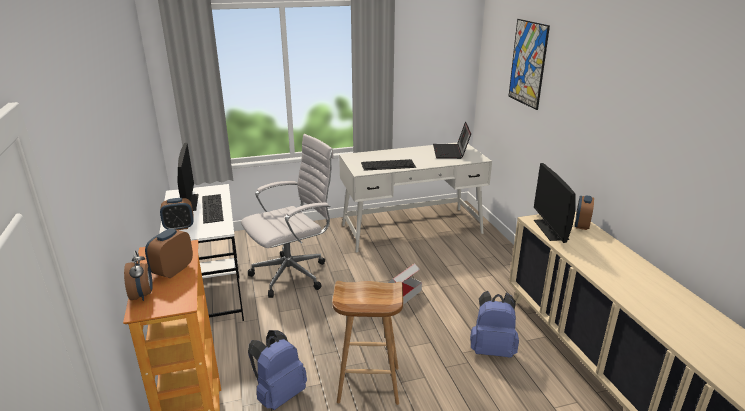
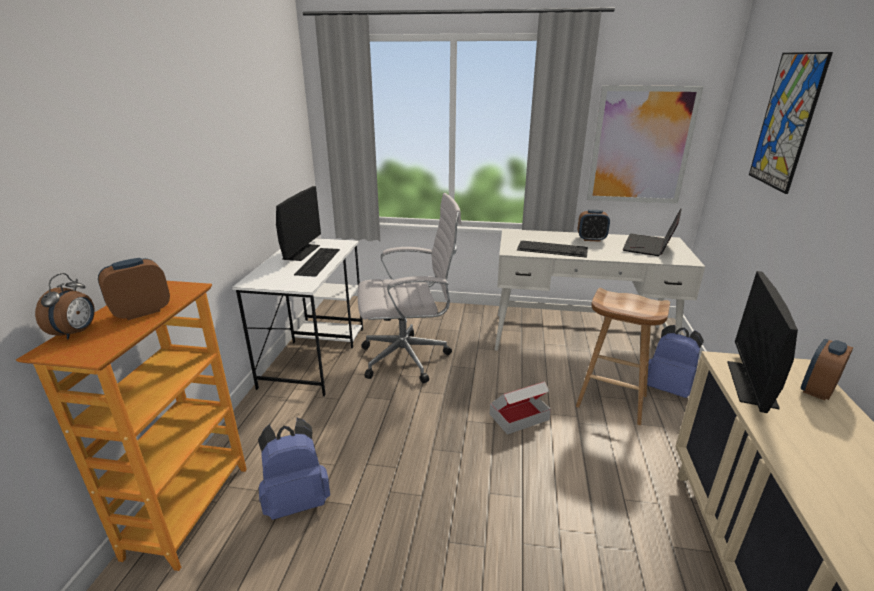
camera: 25 degrees right, 0 degrees up
(179, 227) = (268, 274): alarm clock -> alarm clock (591, 239)
(367, 385) = (404, 529): brown stool -> brown stool (610, 401)
(430, 78) = (640, 146): none -> picture
(492, 349) = (608, 541): blue backpack -> blue backpack (668, 388)

